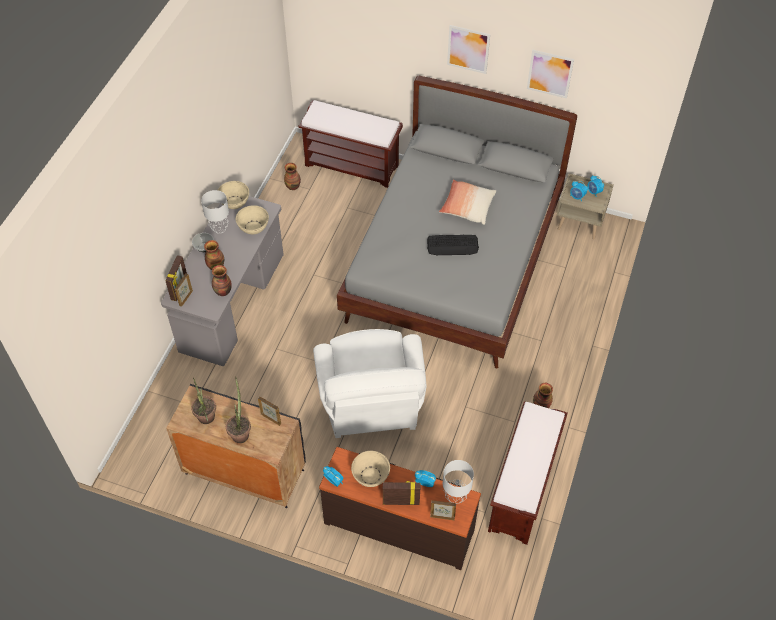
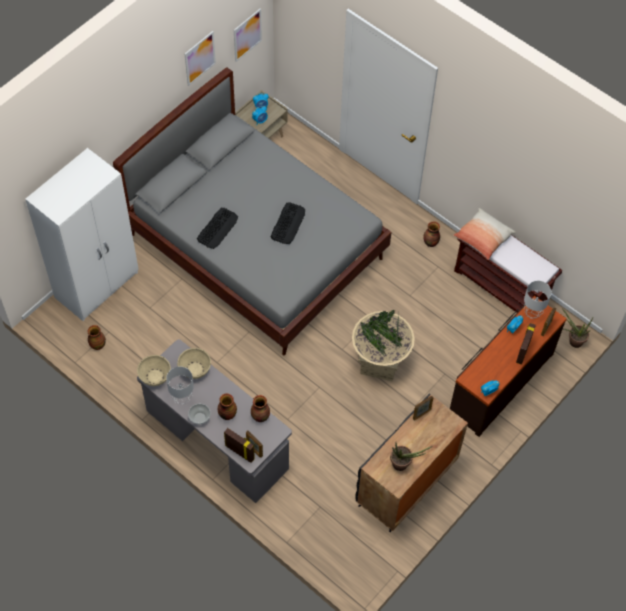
camera: 70 degrees left, 5 degrees up
(240, 432) = (426, 441): potted plant -> potted plant (572, 340)
(352, 165) = (98, 285): brown bench -> white wardrobe
(371, 405) = (380, 363): white armchair -> beige planter
(371, 475) = (492, 364): beige bowl -> none
(418, 195) = (217, 228): none -> keyboard
(467, 207) = (250, 197): pillow -> pillow (483, 238)
(468, 49) = (141, 101): picture -> picture (247, 35)

